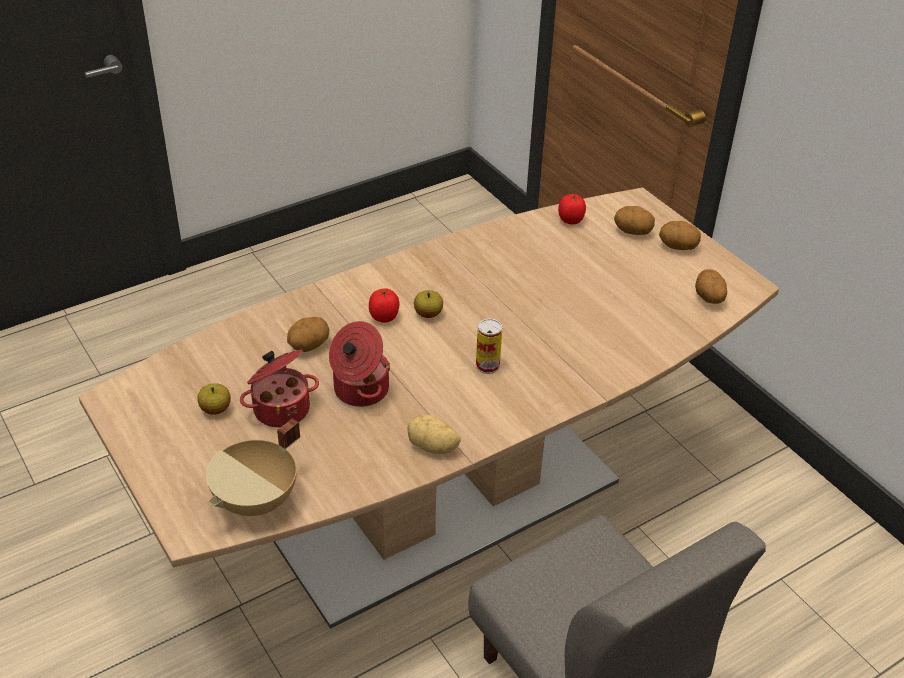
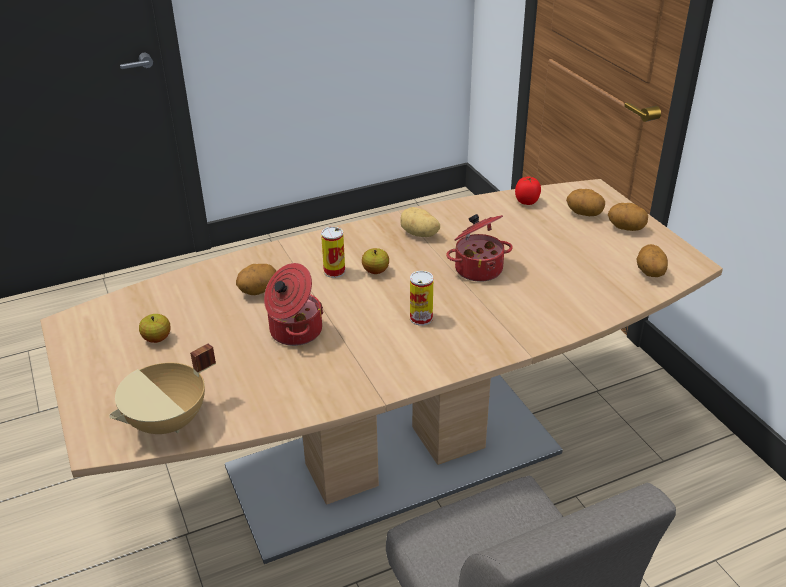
camera: 10 degrees right, 5 degrees down
(281, 408) = (217, 342): cooking pot -> cooking pot (478, 268)
(384, 317) = (334, 271): tomato -> can
(432, 447) = (350, 387): potato -> potato (419, 234)

